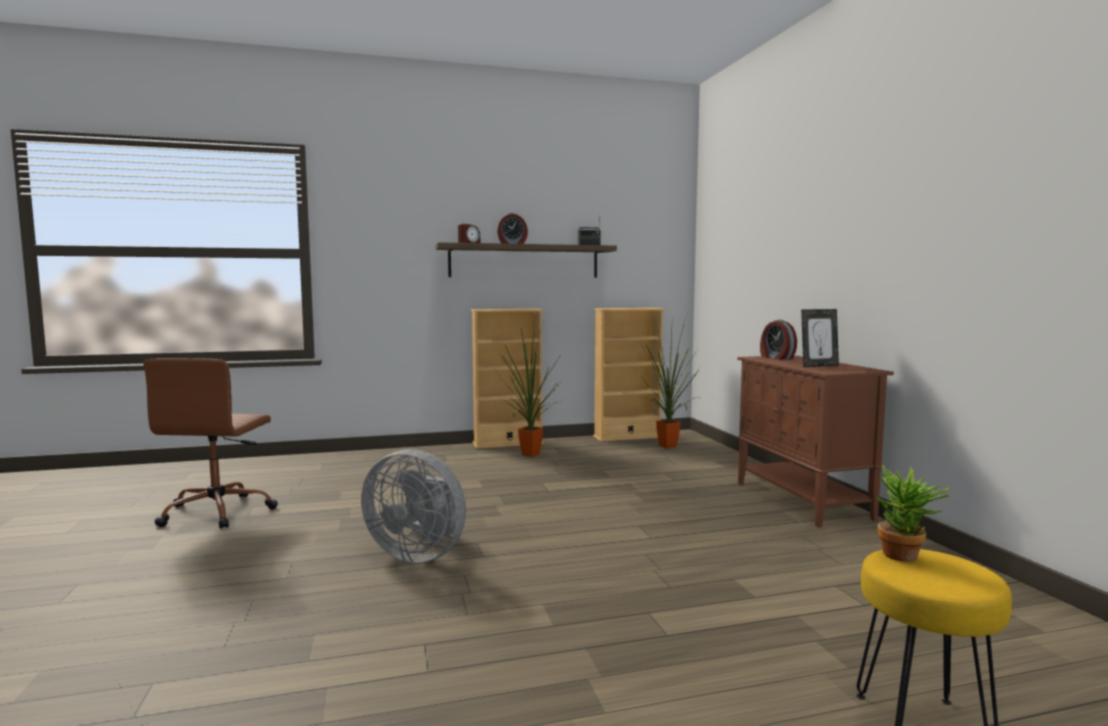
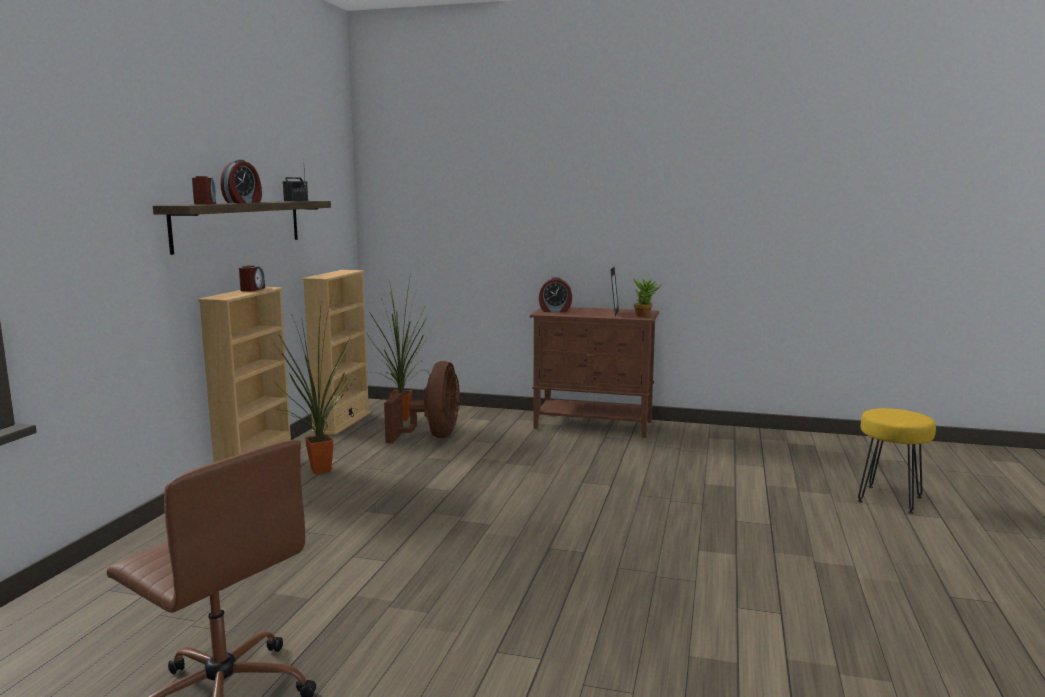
camera: 60 degrees left, 5 degrees up
(419, 554) = (549, 579): grey fan -> none
(520, 308) = (252, 289): none -> alarm clock
(648, 462) = (433, 437): none -> brown fan
(906, 558) = (884, 415): potted plant -> potted plant (645, 315)

